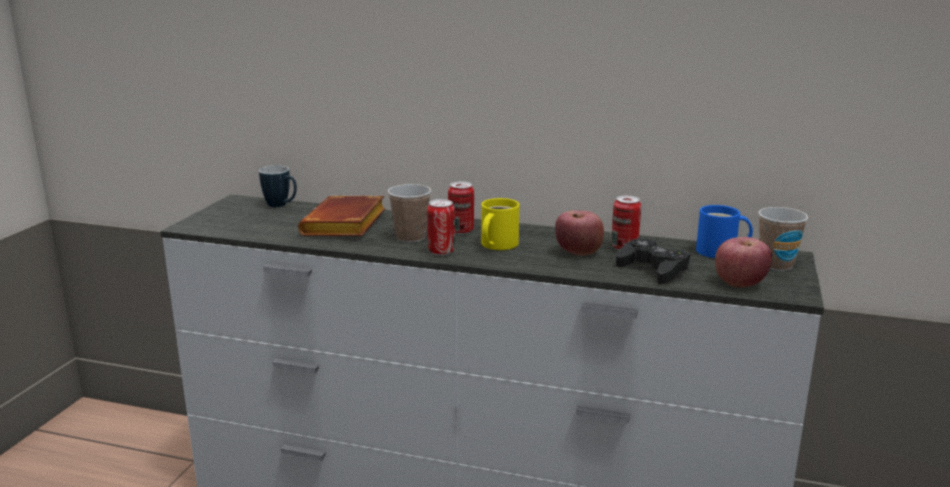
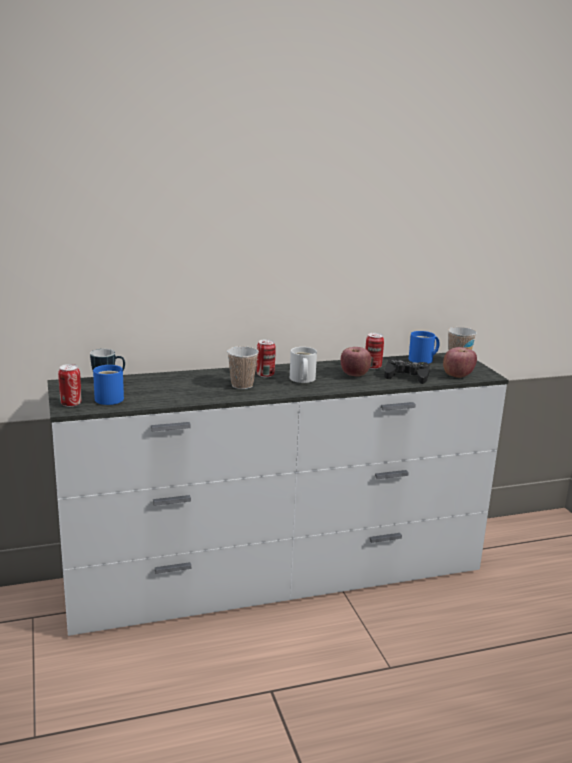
camera: 35 degrees left, 0 degrees up
(248, 223) = (110, 398): none -> blue mug
(346, 226) = (184, 386): brown book -> none
(441, 251) = (277, 390): can -> can (71, 404)
(496, 244) = (301, 379): yellow mug -> white mug

